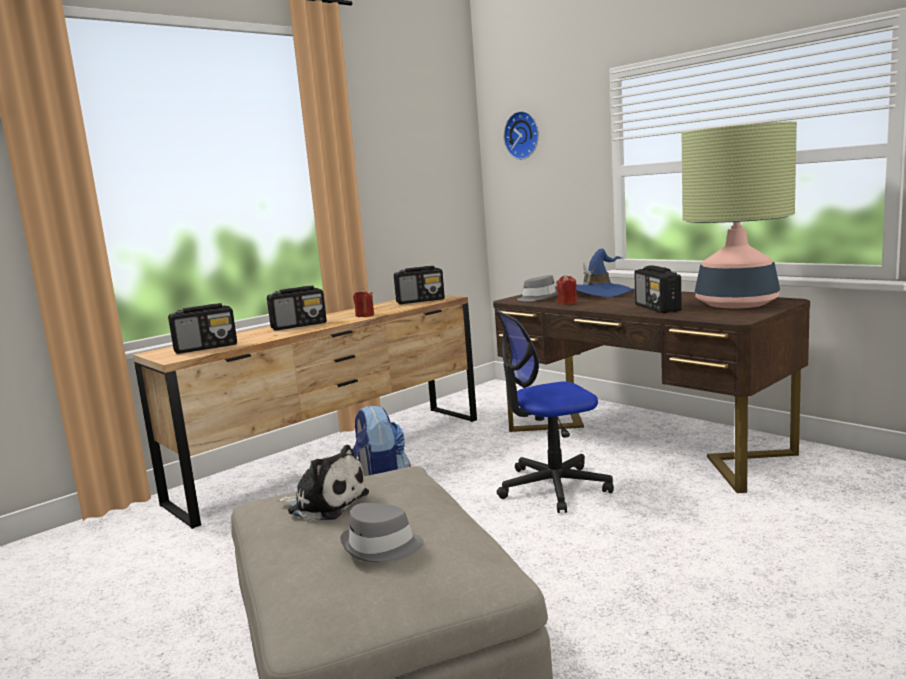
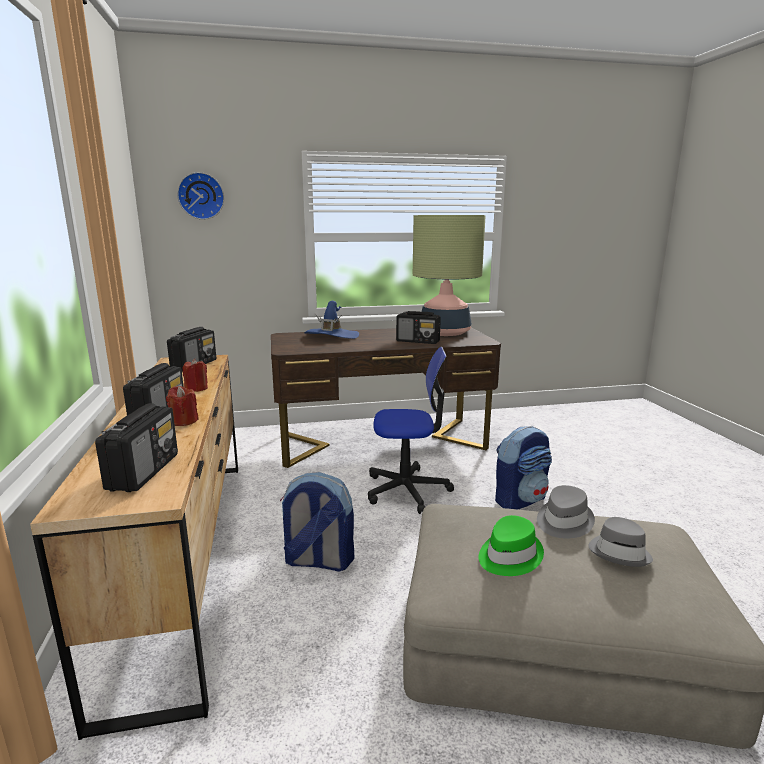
camera: 60 degrees left, 5 degrees up
(325, 503) = (508, 556): plush toy -> green hat
(539, 298) = (302, 346): grey hat -> grey hat (563, 521)
(553, 487) = (407, 490): office chair -> office chair turned 105 degrees counterclockwise
(567, 303) = (343, 346): red candle -> red candle (184, 421)
(635, 548) = (520, 500): none -> backpack

